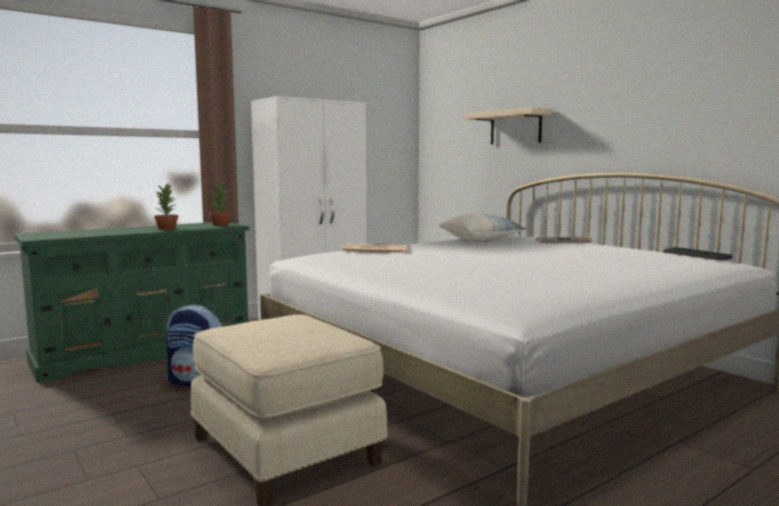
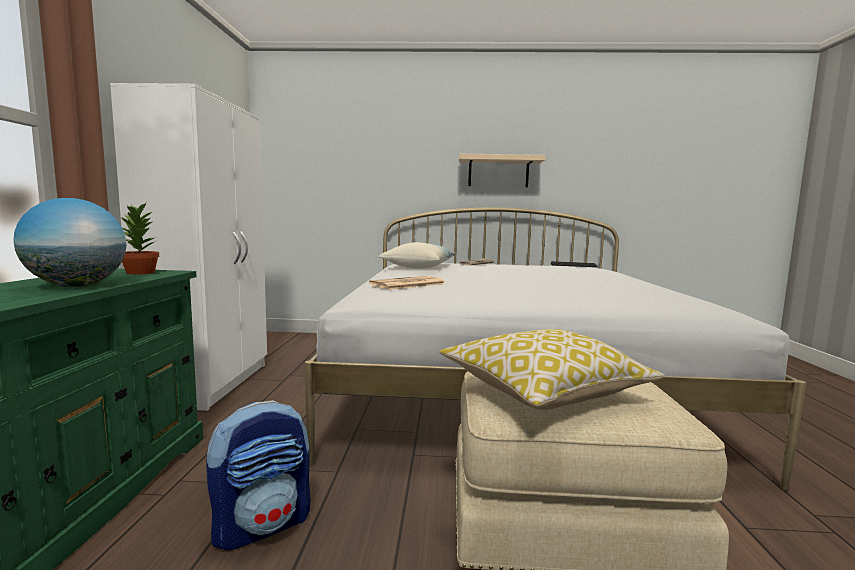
camera: 50 degrees left, 0 degrees up
(167, 229) = (77, 286): potted plant -> globe
(270, 327) = (542, 390): none -> pillow
(515, 128) = (386, 166): beige shelf -> beige shelf (498, 172)

